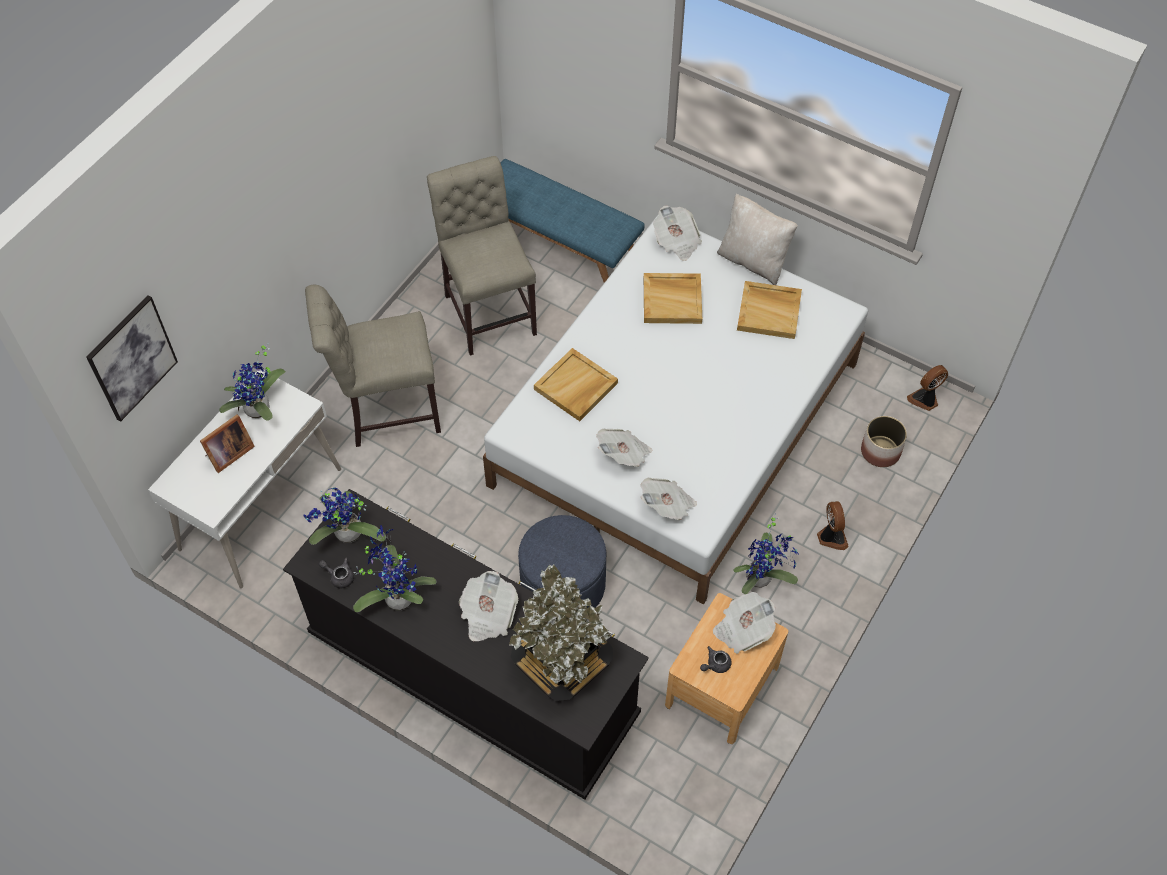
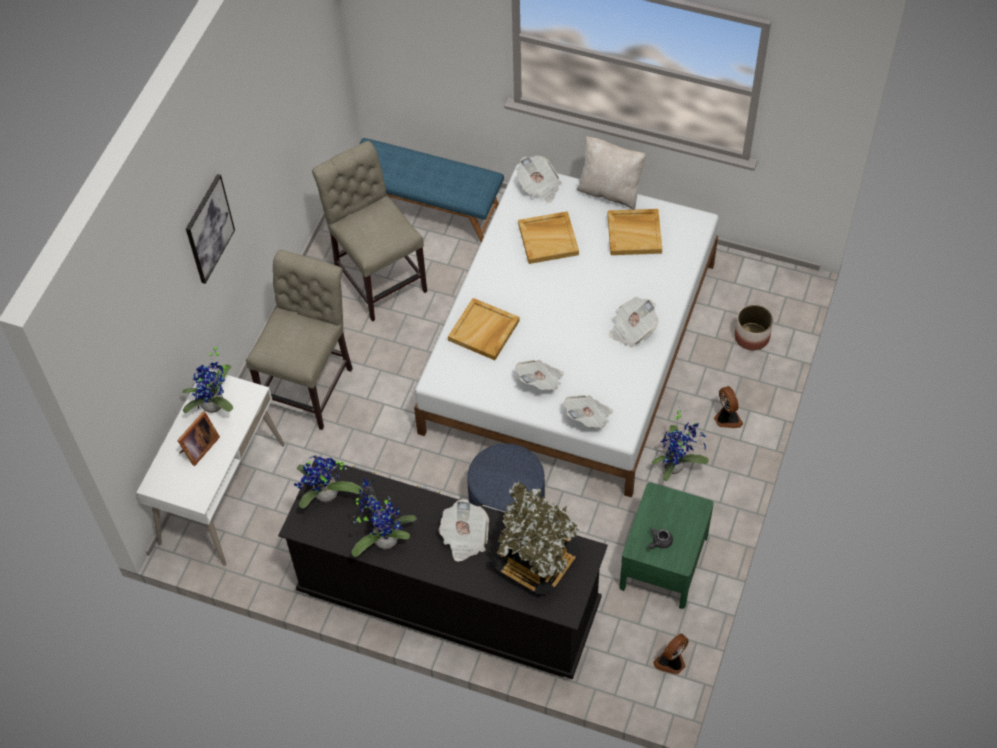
camera: 10 degrees left, 0 degrees up
(132, 358) = (119, 378): picture -> picture (209, 228)
(339, 576) = (329, 531): grey teapot -> none
(386, 410) = (310, 384): beige chair -> beige chair turned 135 degrees clockwise
(722, 685) = (663, 562): brown nightstand -> green nightstand
(742, 629) = (675, 508): newspaper -> newspaper (632, 329)
(925, 400) = (779, 284): fan -> fan (671, 662)

